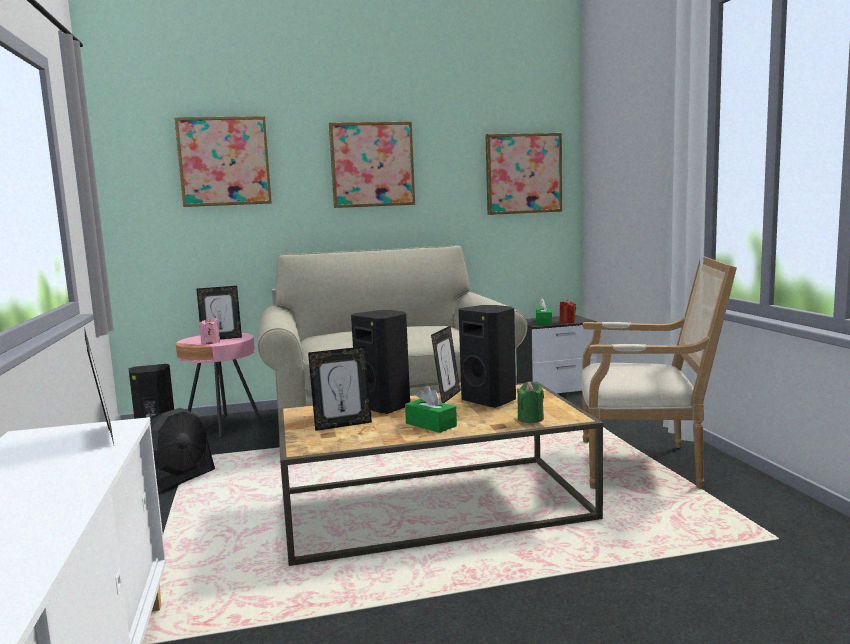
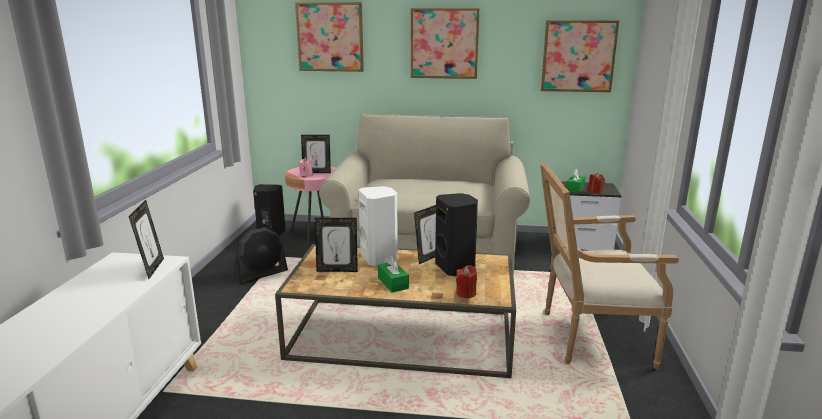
camera: 20 degrees right, 10 degrees up
(385, 407) = (379, 258): black speaker -> white speaker
(530, 419) = (466, 293): green candle -> red candle
(646, 465) = (589, 338): armchair -> armchair turned 150 degrees clockwise

